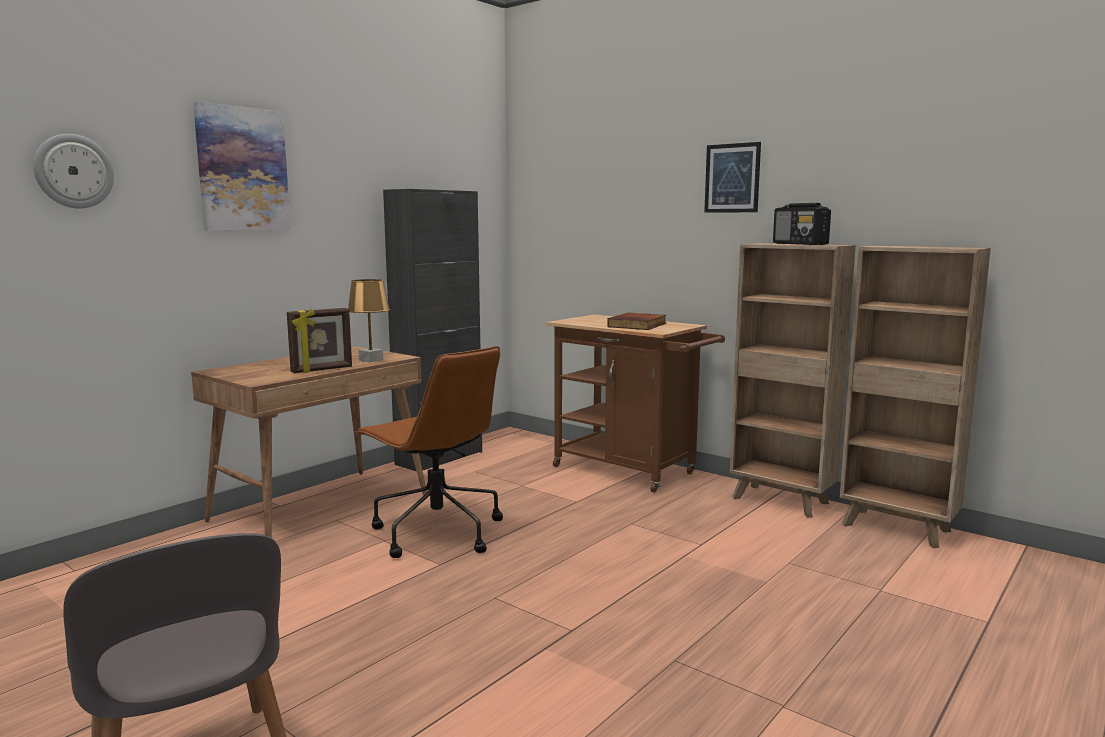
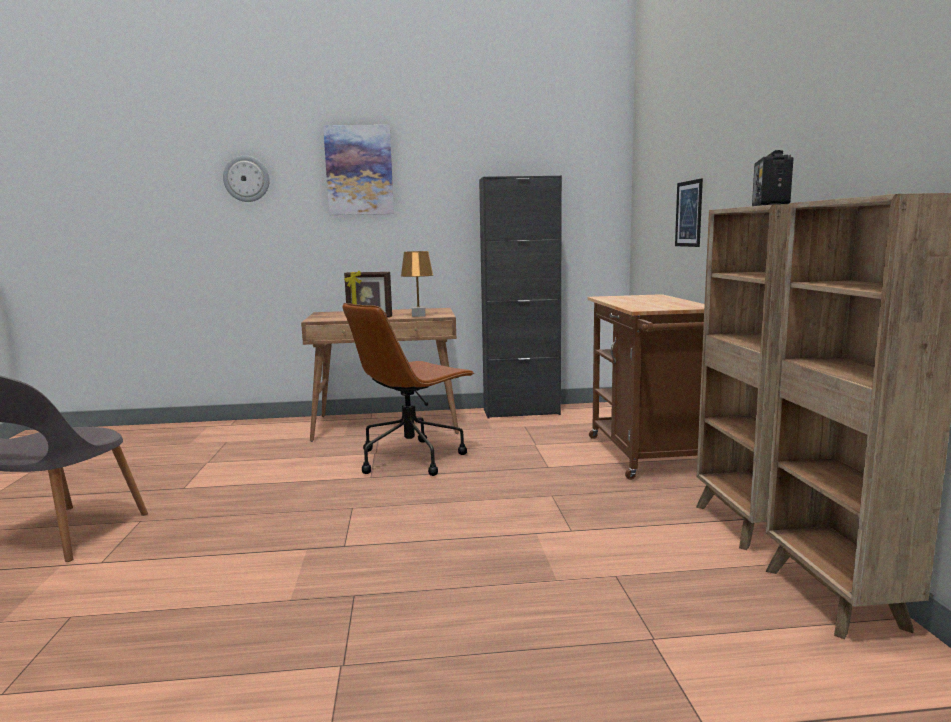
camera: 45 degrees right, 0 degrees up
(436, 532) = (411, 458): brown office chair -> brown office chair turned 45 degrees clockwise
(638, 325) = (651, 303): book -> none
(732, 178) = (754, 133): picture -> picture (689, 214)

